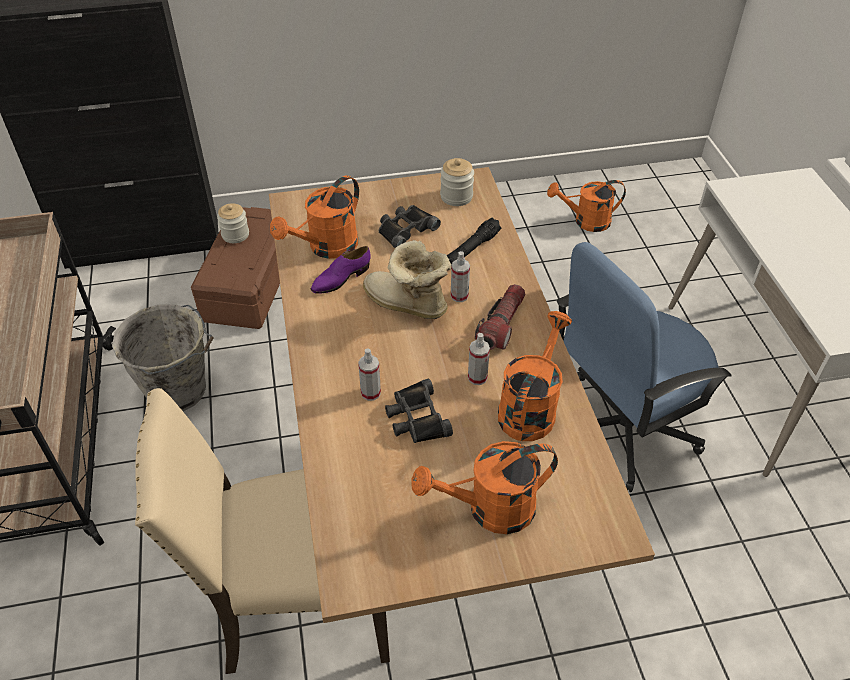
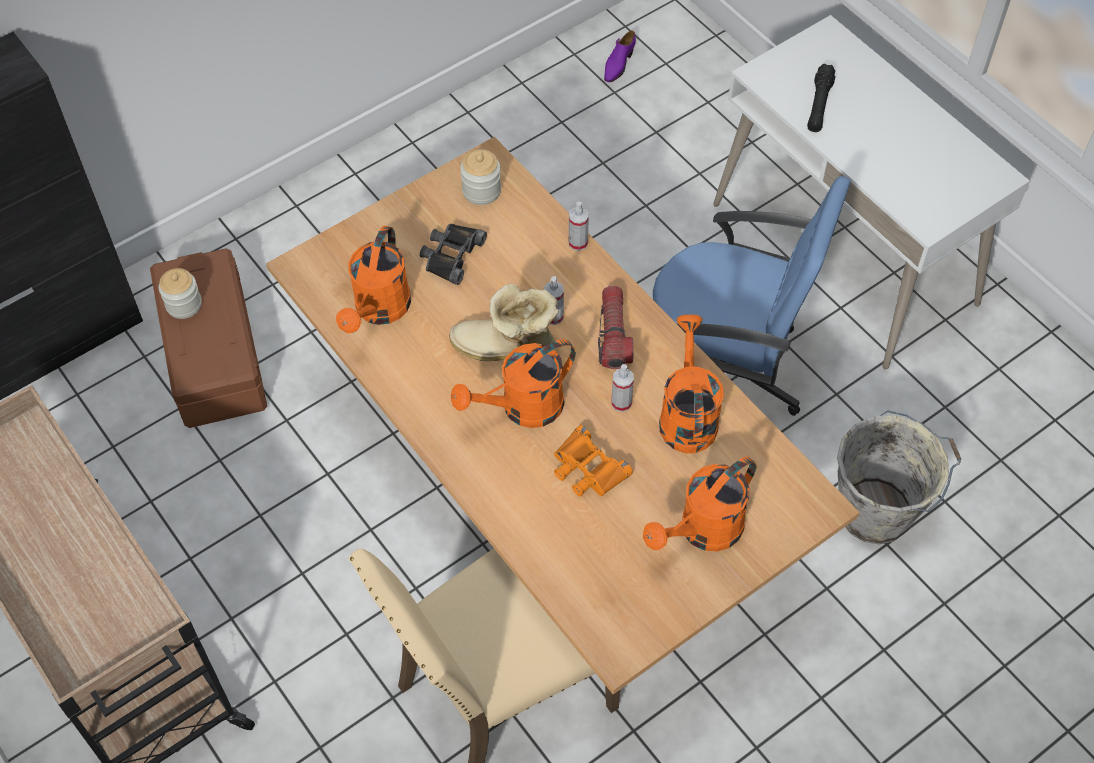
camera: 25 degrees left, 10 degrees up
(179, 391) = (219, 523): grey bucket -> grey bucket (878, 511)
(341, 278) = (418, 343): purple shoe -> purple shoe (618, 64)
(370, 393) = (528, 461): spray bottle -> spray bottle (578, 243)
(416, 418) = (587, 469): black binoculars -> orange binoculars
(471, 250) = (535, 255): black flashlight -> black flashlight (819, 104)
(585, 221) = (572, 120): orange watering can -> orange watering can (522, 408)
(621, 428) = (726, 371): blue office chair -> blue office chair turned 105 degrees counterclockwise

